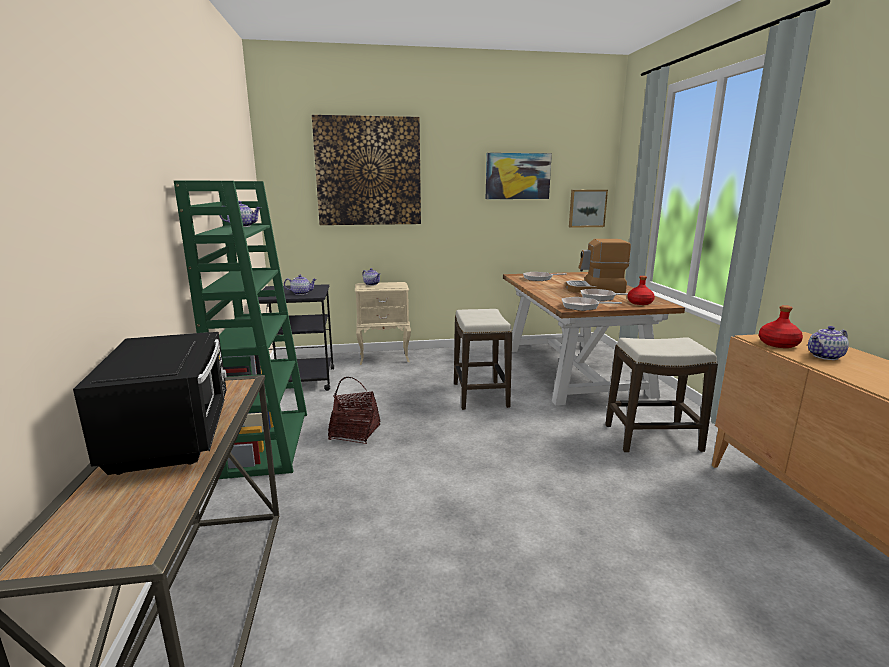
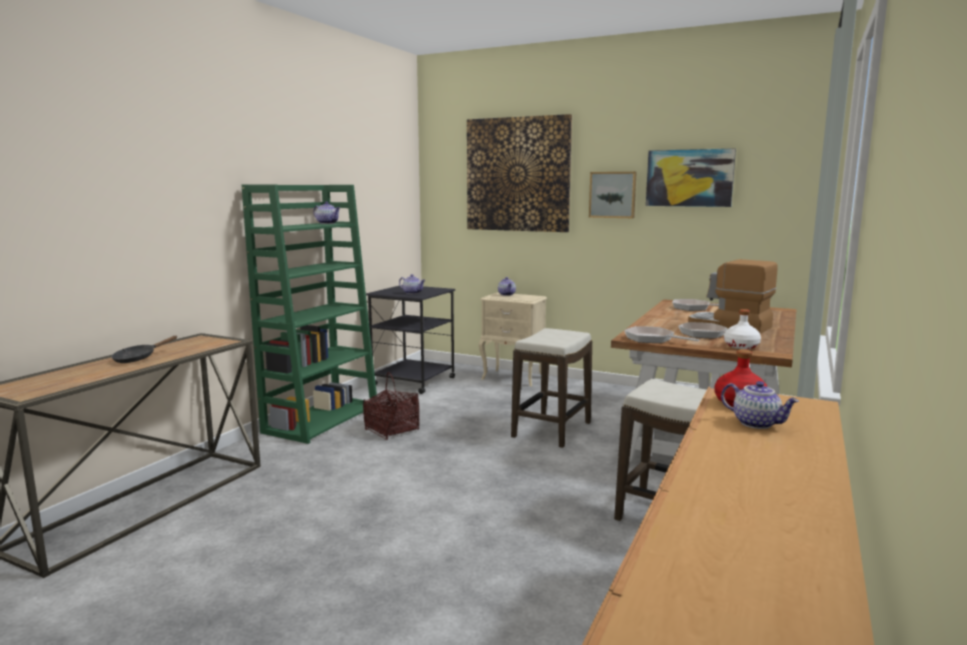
camera: 35 degrees right, 5 degrees down
(174, 435) = (138, 358): black microwave -> black frying pan
(587, 208) = (791, 221): picture -> picture (612, 195)
(640, 303) = (741, 346): red bottle -> white bottle
(825, 357) = (757, 423): teapot -> teapot turned 150 degrees counterclockwise

